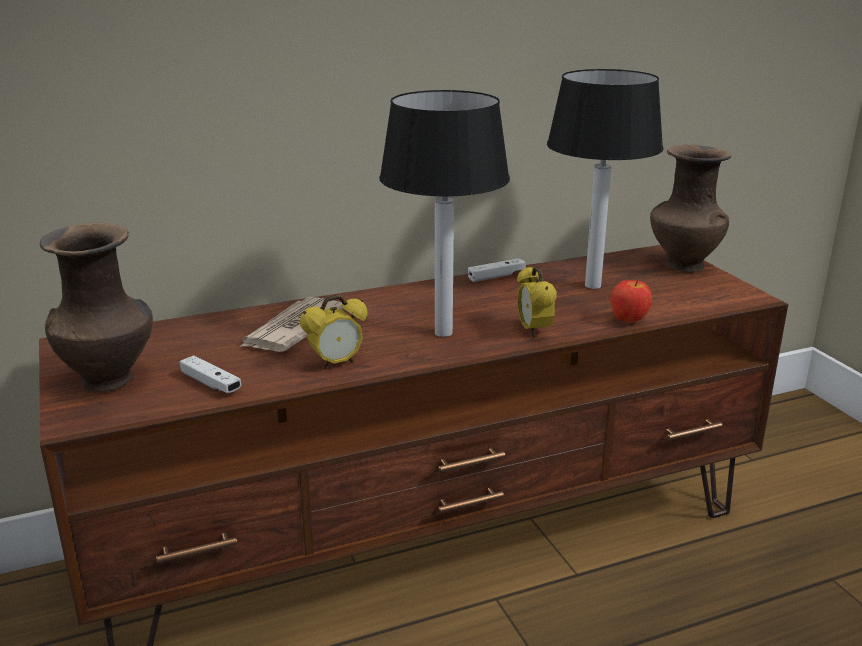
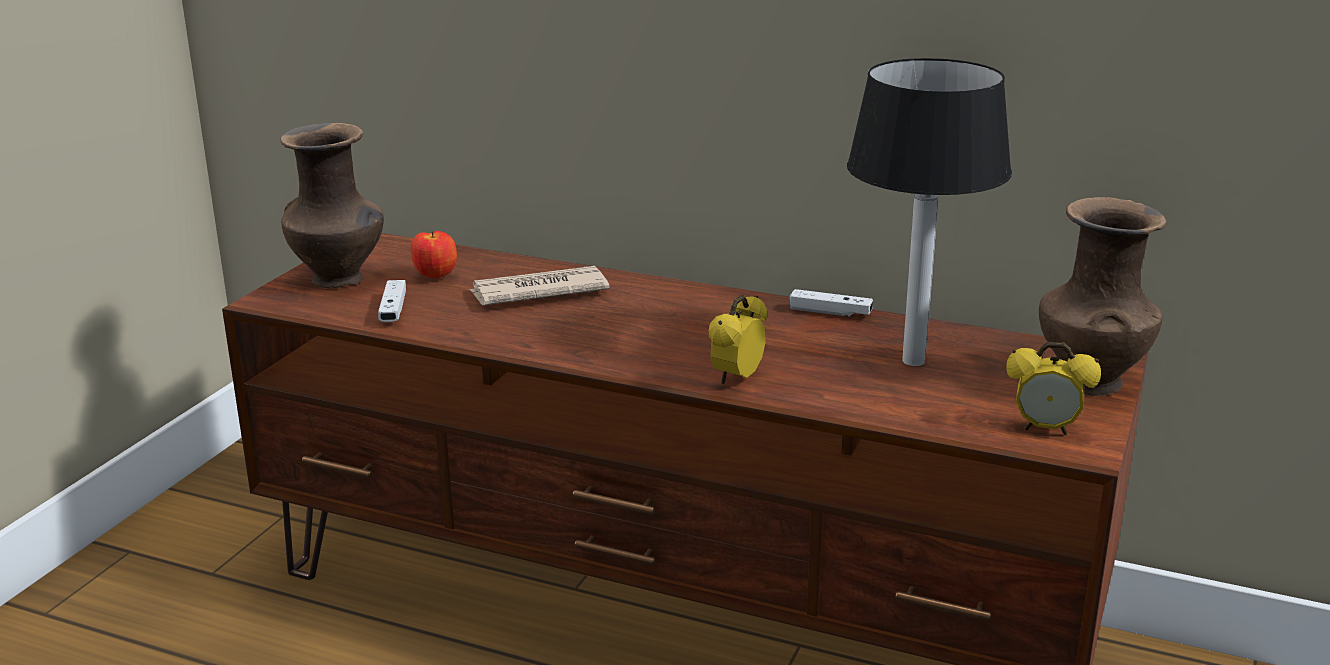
camera: 45 degrees right, 0 degrees up
(336, 363) = (508, 333): alarm clock -> alarm clock (1045, 429)
(442, 332) = (651, 344): table lamp -> none
(629, 320) = (862, 410): apple -> apple (436, 277)

